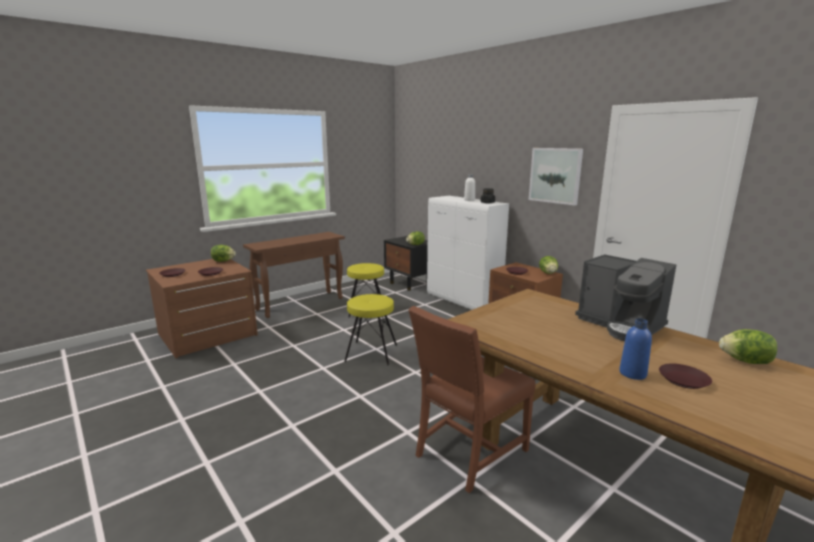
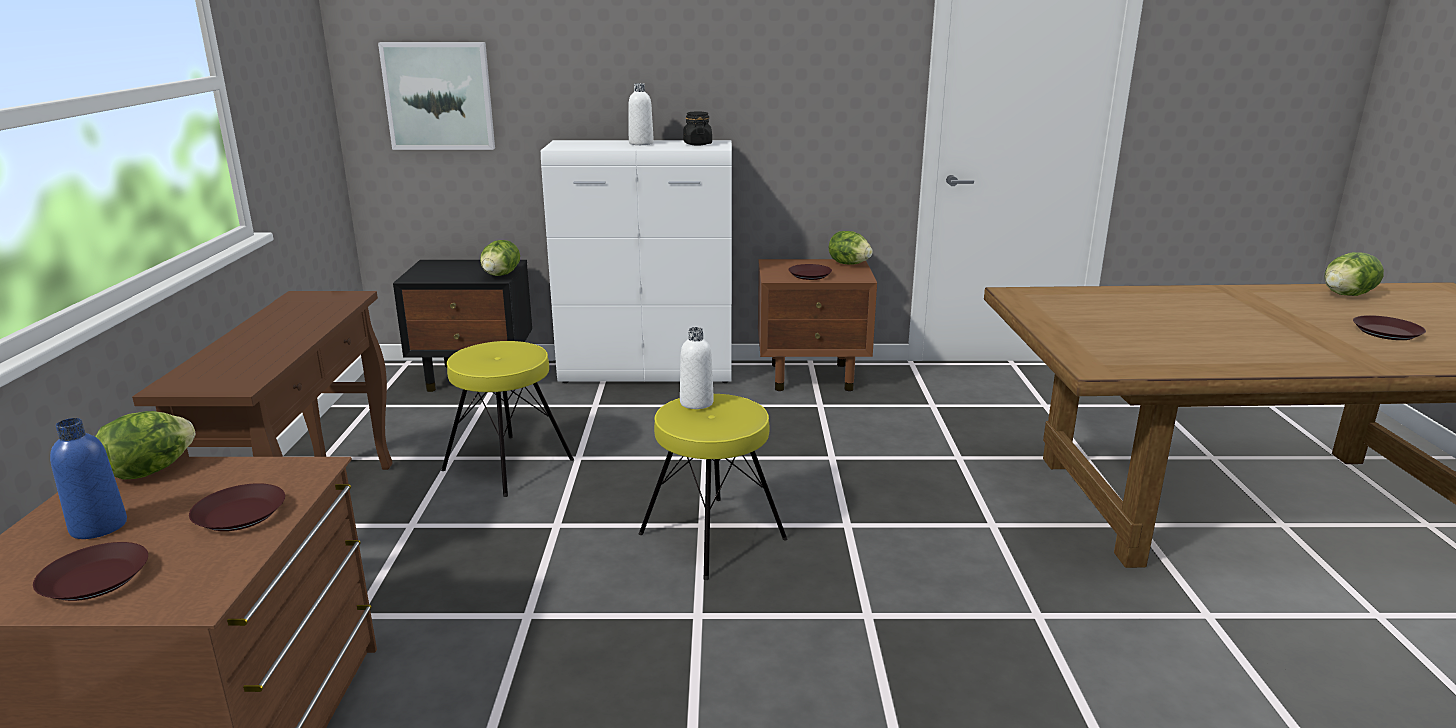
camera: 50 degrees left, 5 degrees up
(373, 296) = (696, 403): none -> white bottle
(467, 453) = (1139, 587): brown chair -> none
(555, 175) = (834, 73): picture -> picture (439, 96)
(620, 325) = (1194, 298): coffee machine -> none
(632, 373) = (1358, 345): blue bottle -> blue bottle (98, 527)

